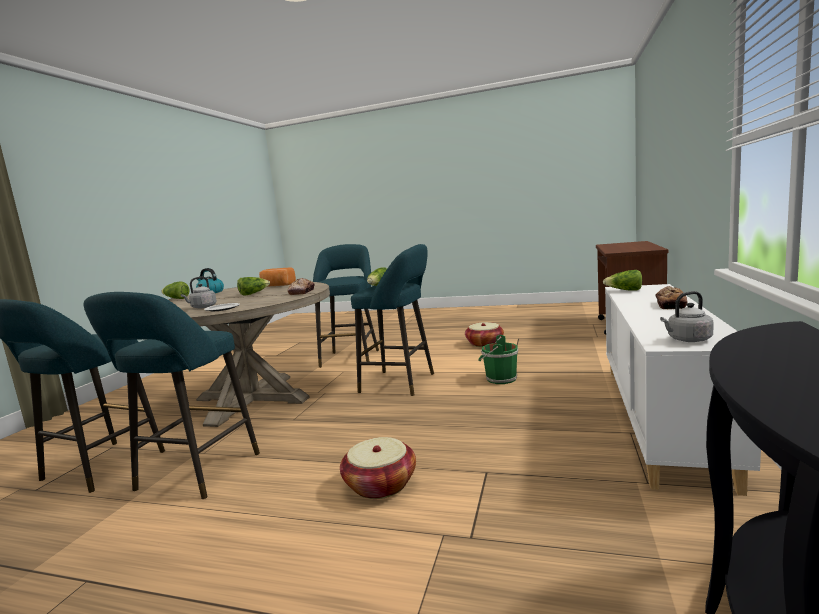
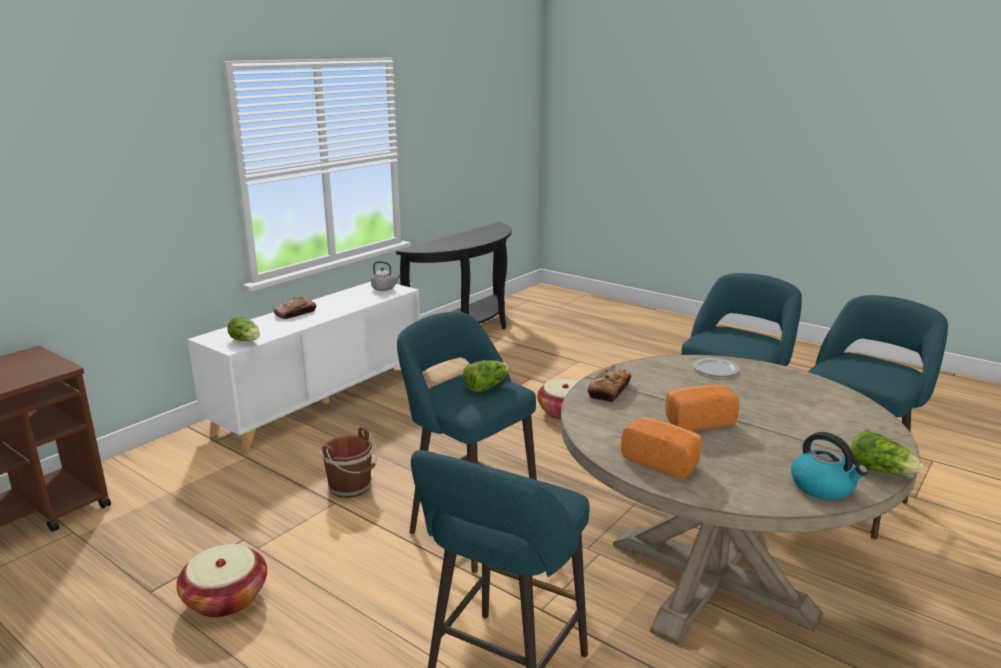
camera: 160 degrees left, 10 degrees up
(202, 307) = (755, 387): grey kettle -> none
(253, 294) = (697, 421): lettuce -> bread
(499, 379) = (351, 487): green bucket -> brown bucket

